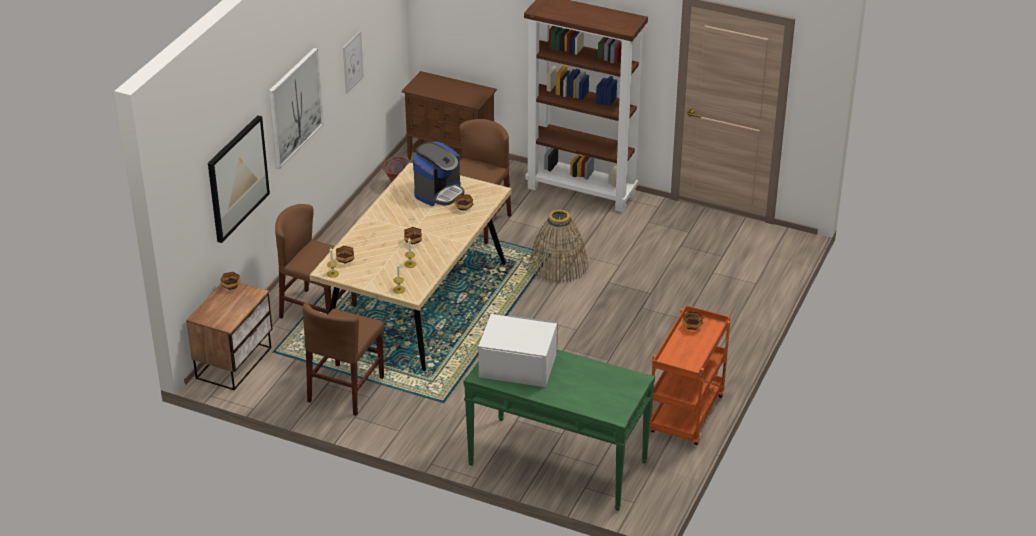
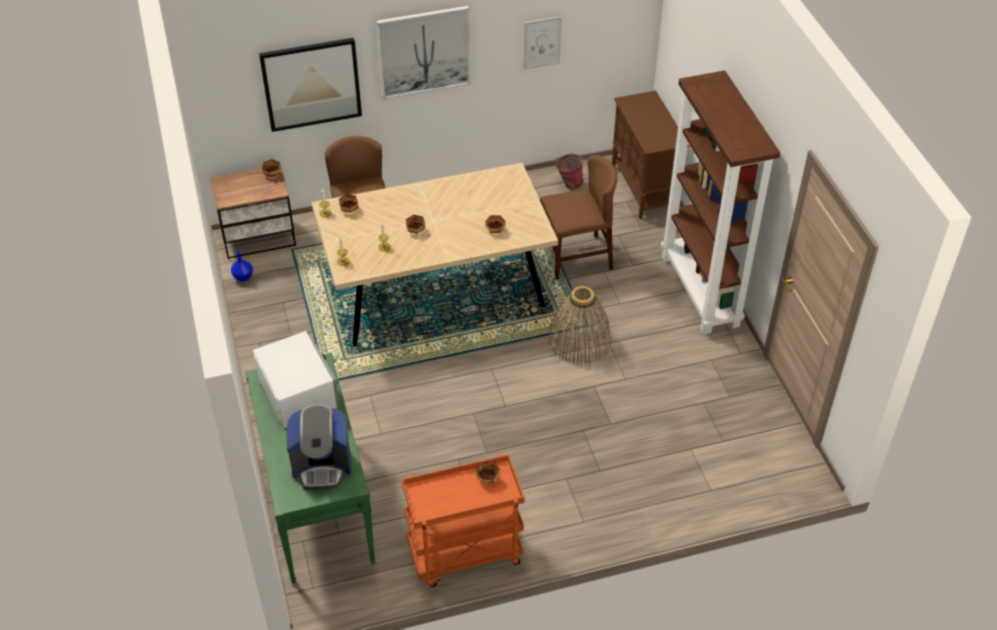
camera: 50 degrees right, 10 degrees up
(268, 391) = (243, 277): none -> blue vase
(346, 389) = (287, 316): brown chair -> none
(439, 193) = (500, 203): coffee machine -> coffee machine (322, 466)

